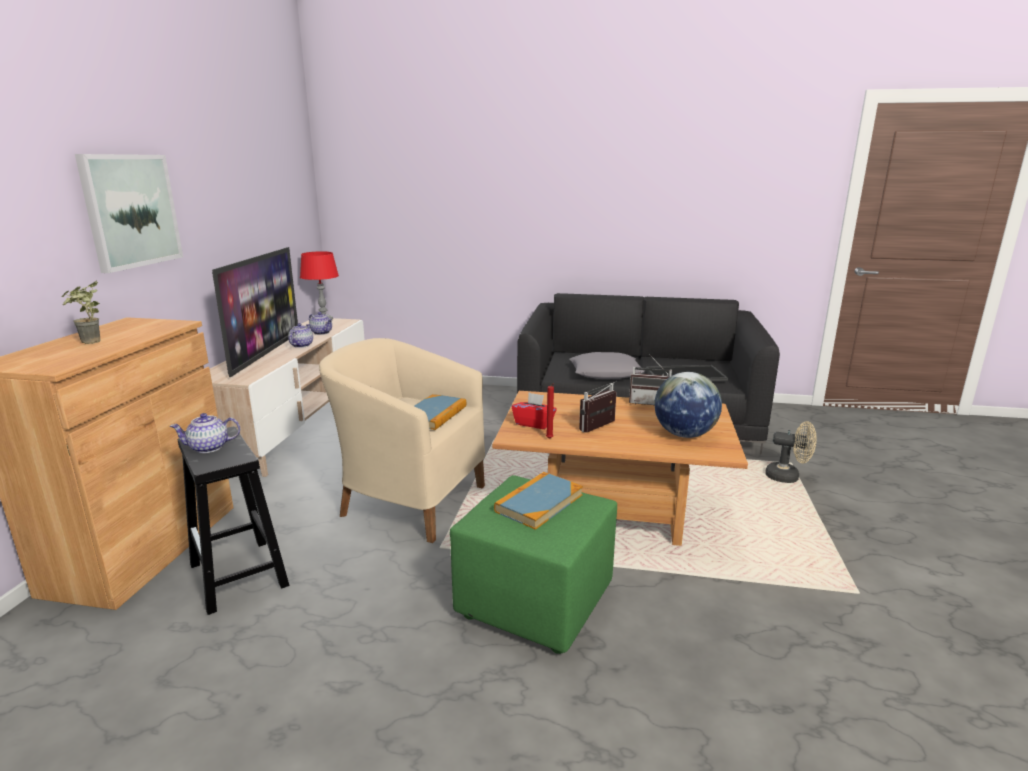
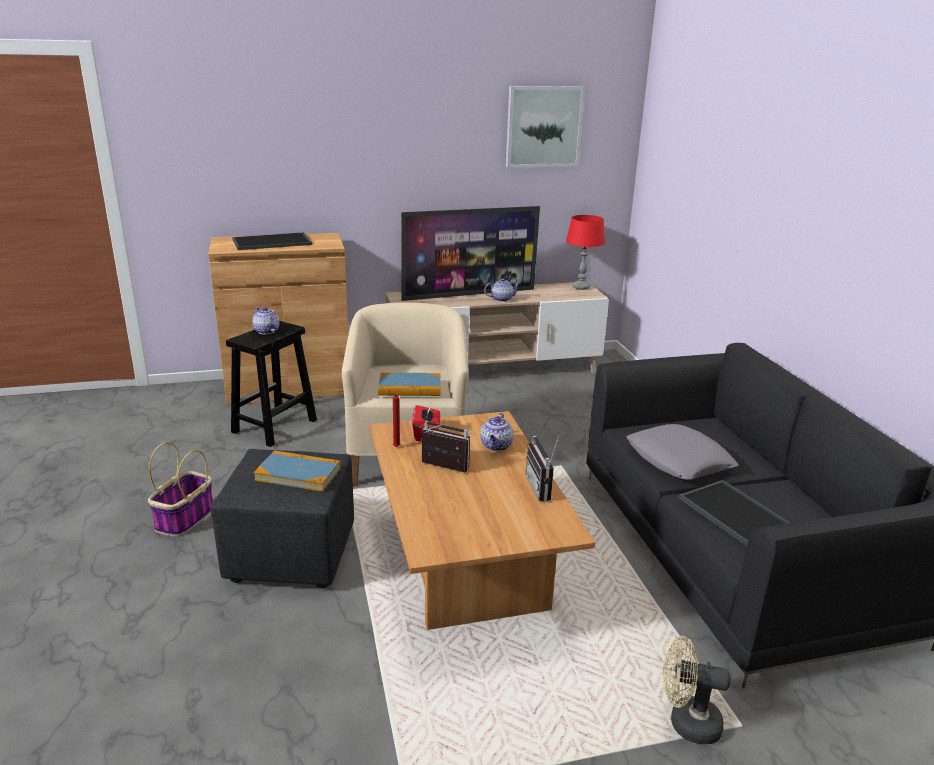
camera: 65 degrees right, 5 degrees up
(90, 343) = (271, 242): potted plant -> tray
(131, 211) = (363, 157): picture -> picture (543, 127)
(322, 333) = (545, 296): teapot -> teapot (496, 446)
(399, 684) = (185, 519): none -> basket
(537, 602) = (292, 556): green ottoman -> black ottoman
(684, 434) = (462, 519): globe -> none
(788, 477) = (686, 722): beige fan -> beige fan turned 105 degrees clockwise

